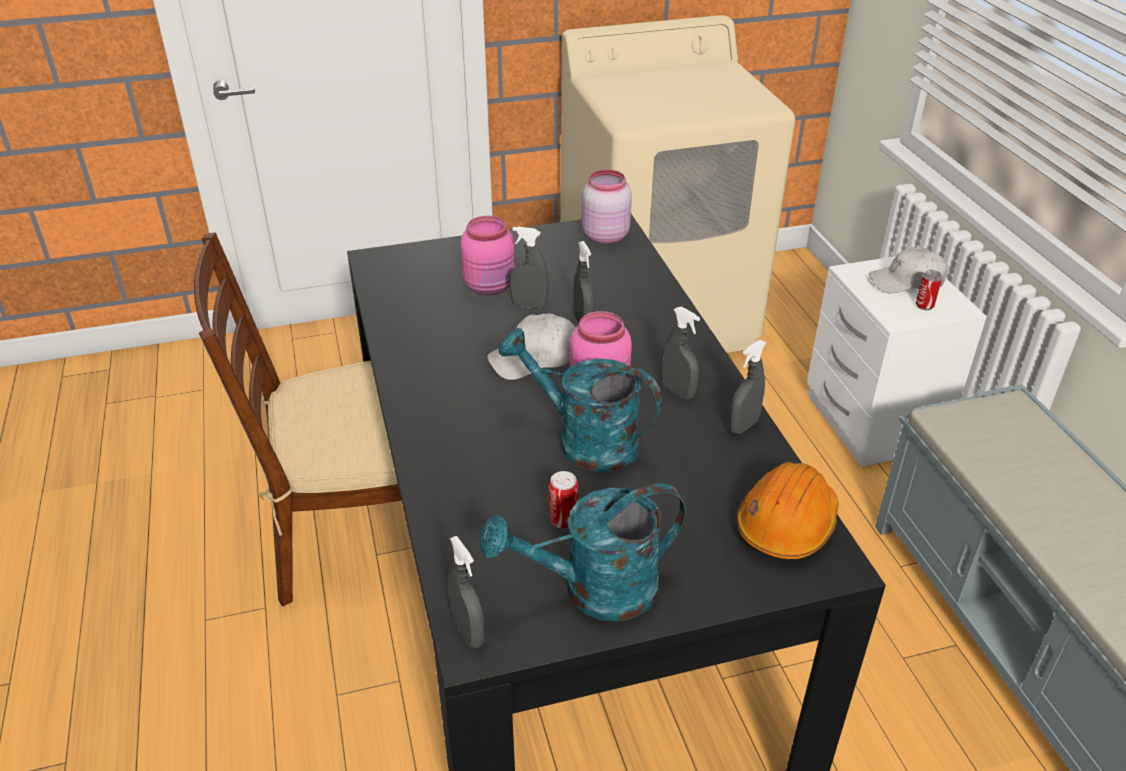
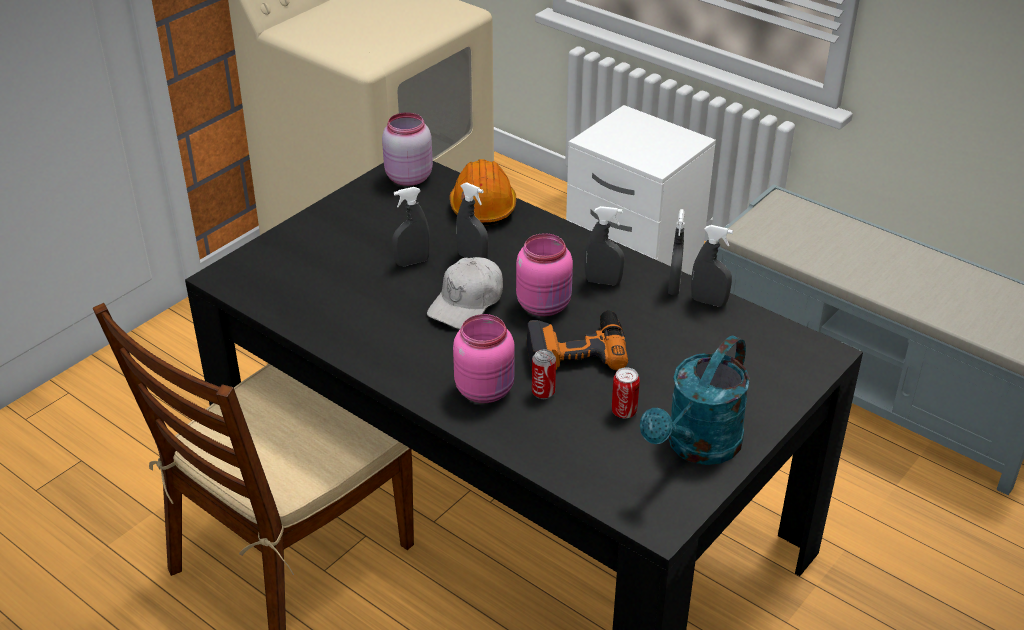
camera: 35 degrees left, 0 degrees up
(468, 632) = (644, 518): grey spray bottle -> grey spray bottle (708, 301)
(491, 286) = (360, 259): pink jar -> pink jar (486, 389)
(584, 441) = (575, 349): turquoise watering can -> power drill
(786, 524) = (770, 342): orange hard hat -> orange hard hat (483, 206)
(906, 282) = (637, 132): white cap -> none
(924, 305) = (667, 147): can -> can (543, 392)

